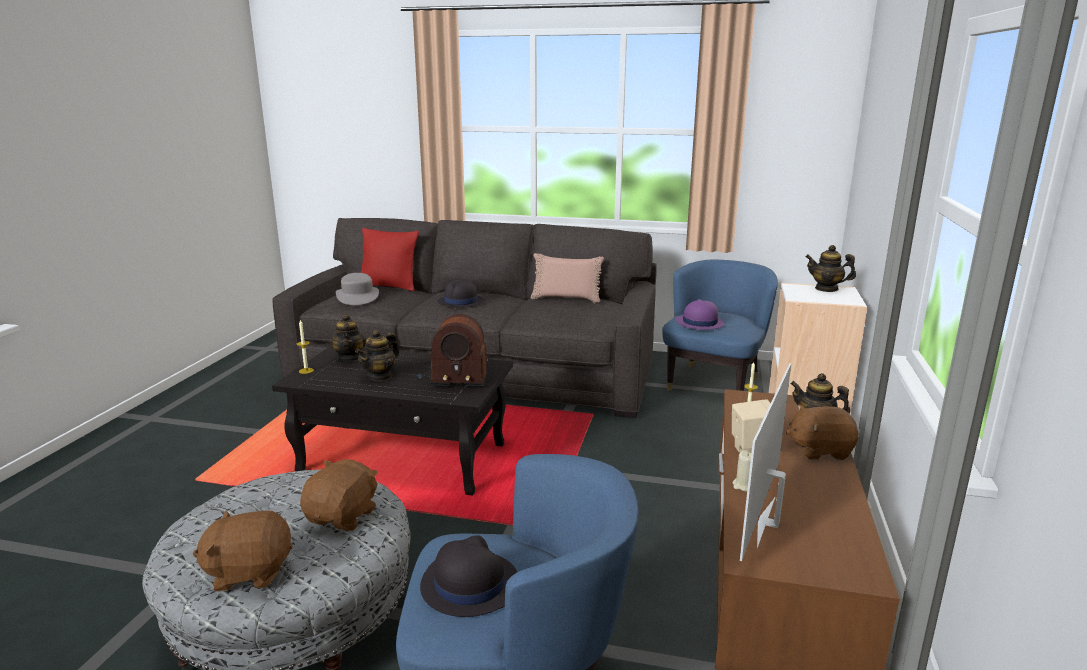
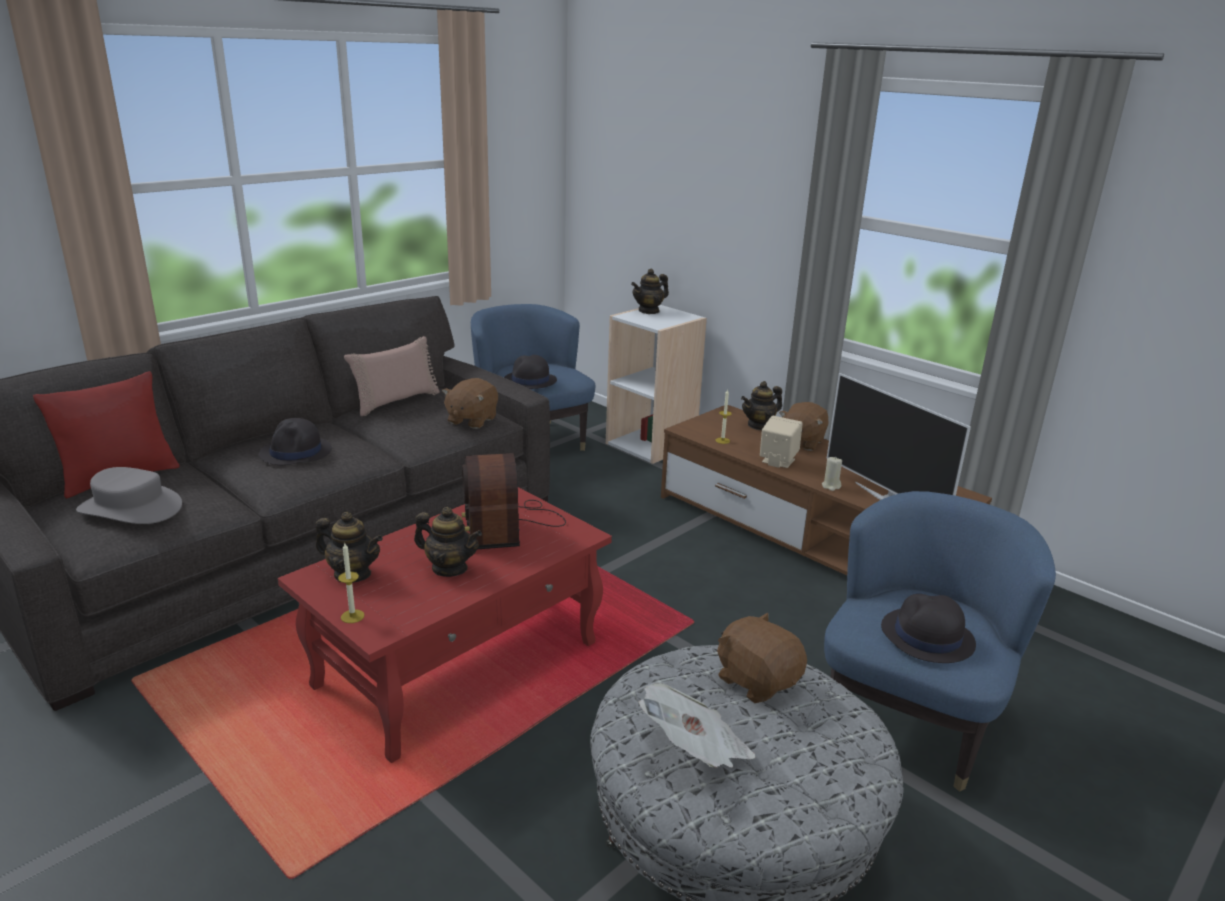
camera: 60 degrees left, 5 degrees up
(239, 510) = (695, 750): none -> newspaper
(249, 572) = (832, 764): brown plush toy -> brown plush toy (471, 420)
(380, 376) = (449, 568): teapot -> teapot turned 45 degrees counterclockwise
(405, 458) = (460, 663): black coffee table -> red coffee table
(452, 375) = (508, 525): radio -> radio turned 135 degrees clockwise
(699, 323) = (530, 381): purple hat -> black hat

